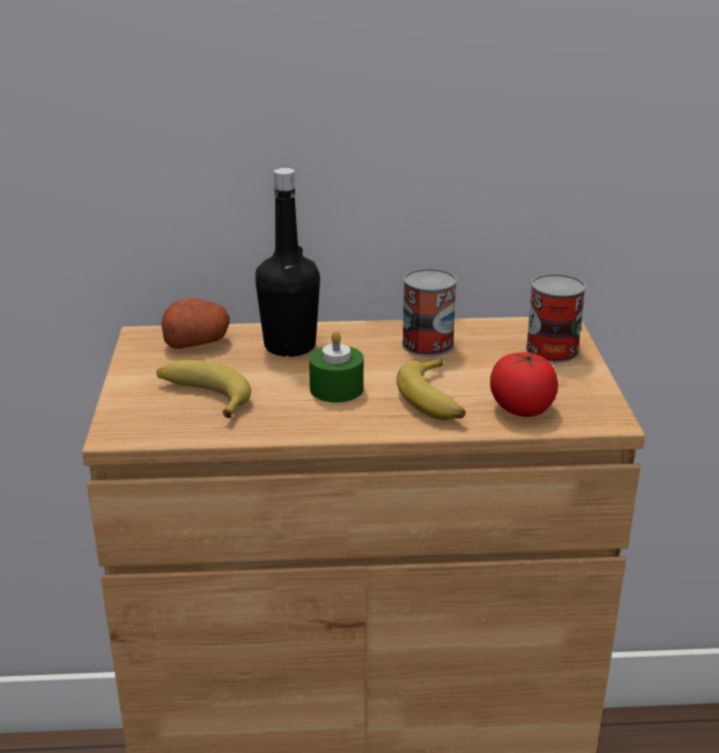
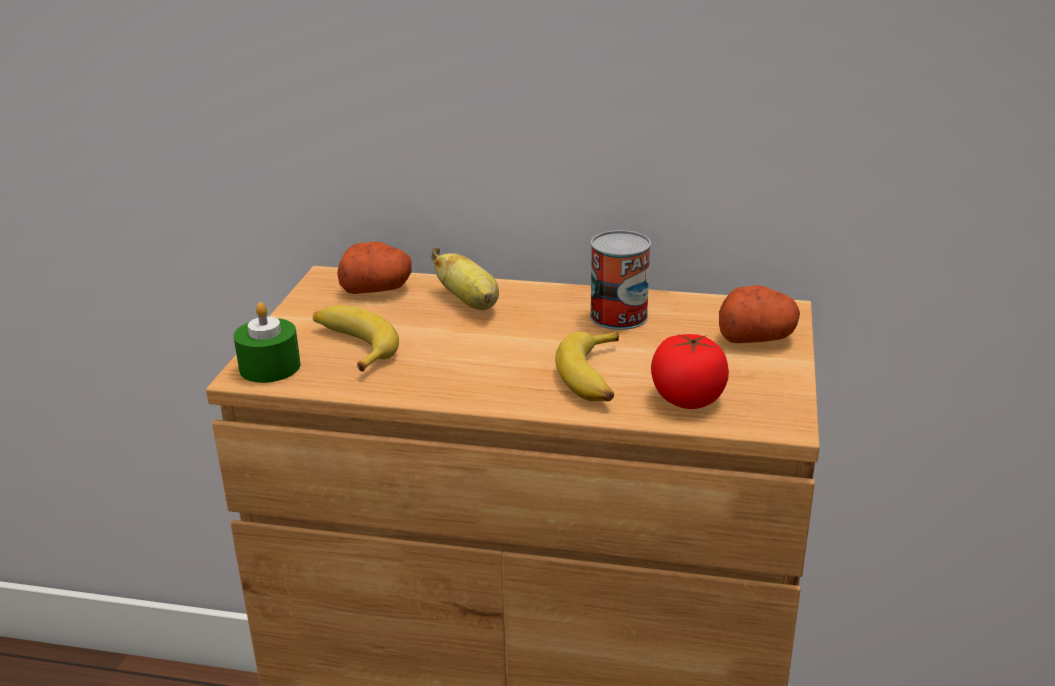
camera: 15 degrees right, 0 degrees up
(290, 346) = (470, 303): black bottle -> banana
(336, 389) = (494, 353): green candle -> green candle (270, 367)
(552, 350) = (756, 337): can -> potato

